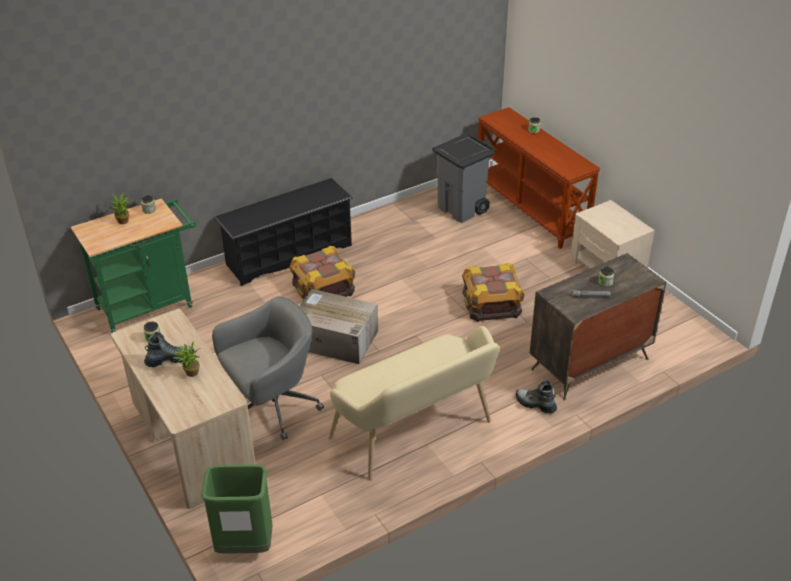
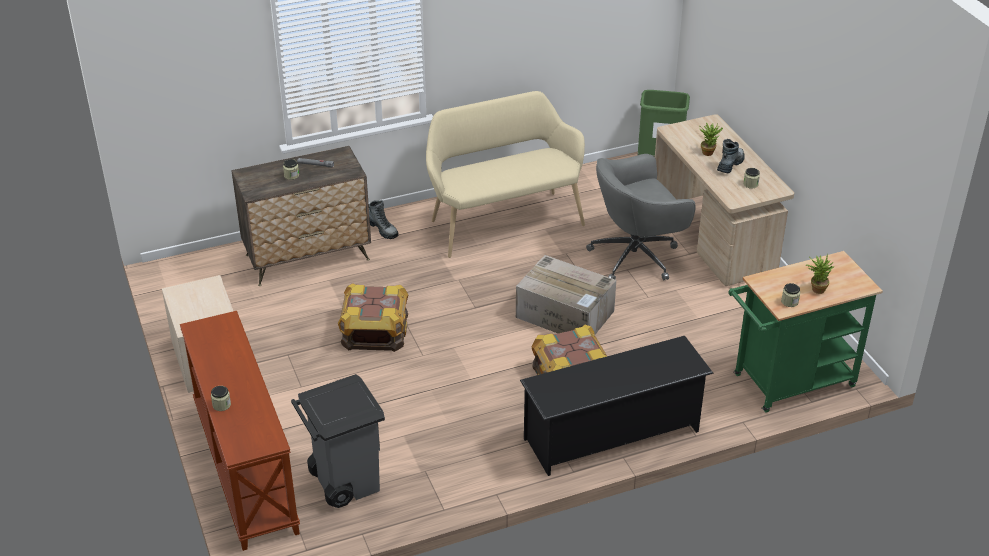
camera: 170 degrees left, 0 degrees up
(170, 359) = (730, 165): boot -> boot turned 135 degrees clockwise

